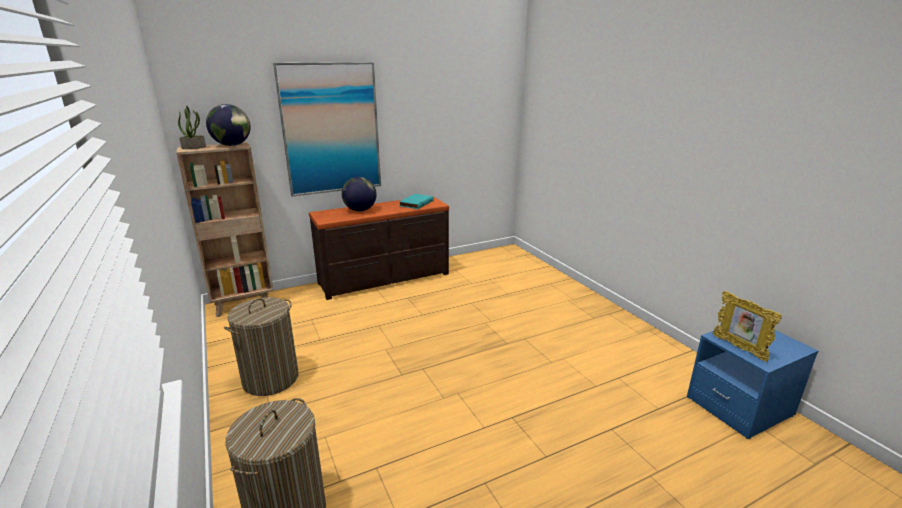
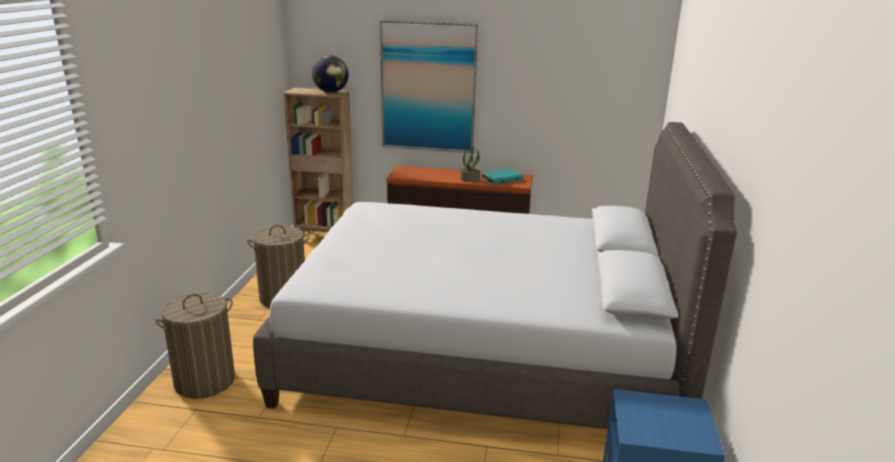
camera: 35 degrees right, 0 degrees up
(194, 147) = (302, 90): potted plant -> potted plant (470, 179)
(360, 210) = (440, 173): globe -> none
(507, 352) = (482, 351): none -> grey bed
(739, 348) = (631, 414): picture frame -> none

